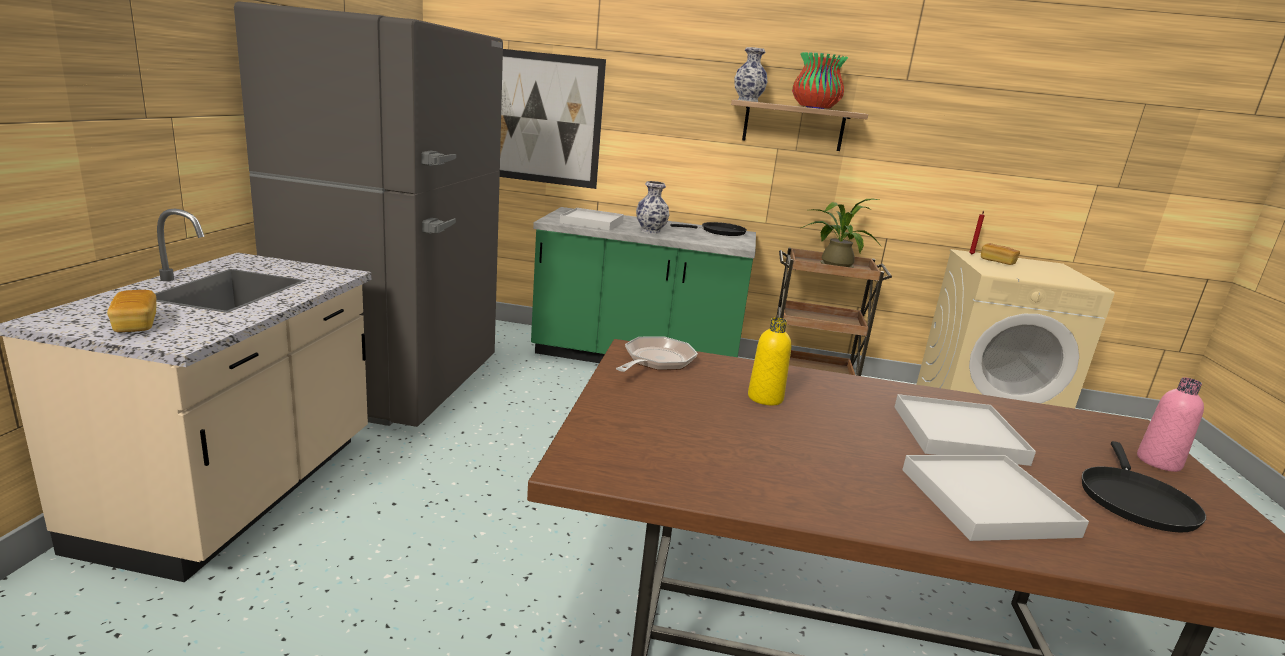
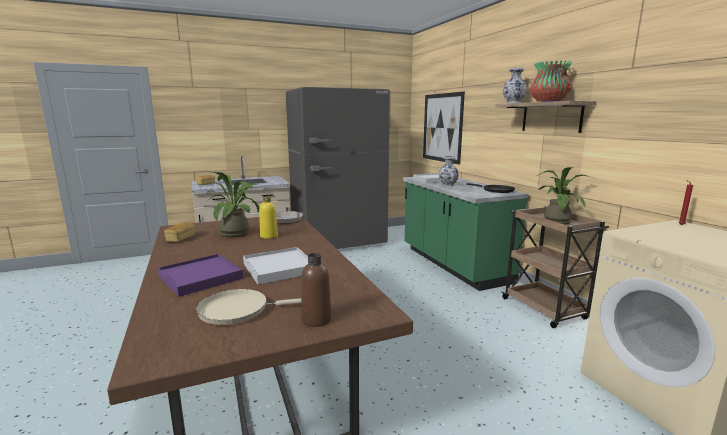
camera: 60 degrees right, 5 degrees down
(713, 414) = (238, 233): none -> potted plant
(986, 502) = (200, 277): white tray -> purple tray
(997, 262) = (689, 232): bread -> bread (181, 238)
(1134, 500) = (239, 310): black frying pan -> beige frying pan
(1158, 462) = (316, 319): pink bottle -> brown bottle

